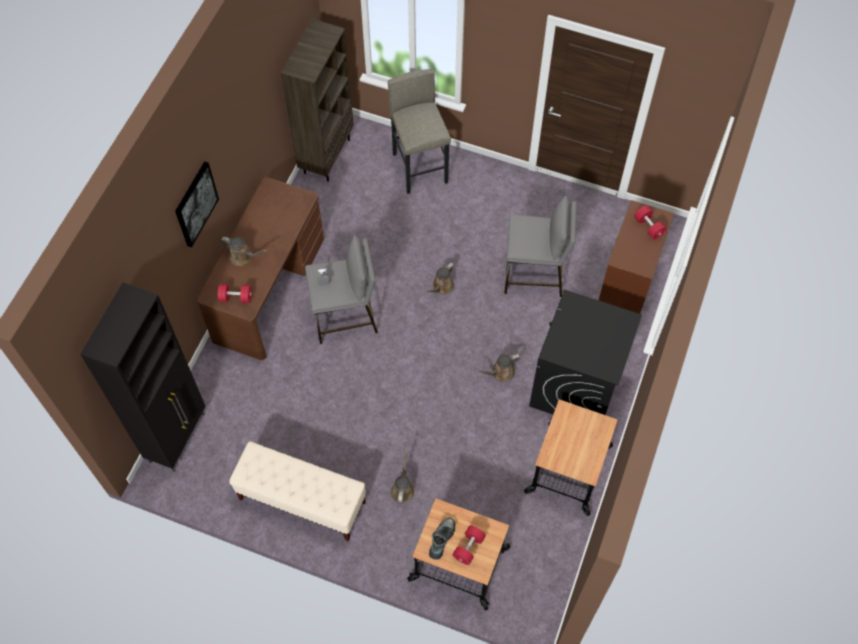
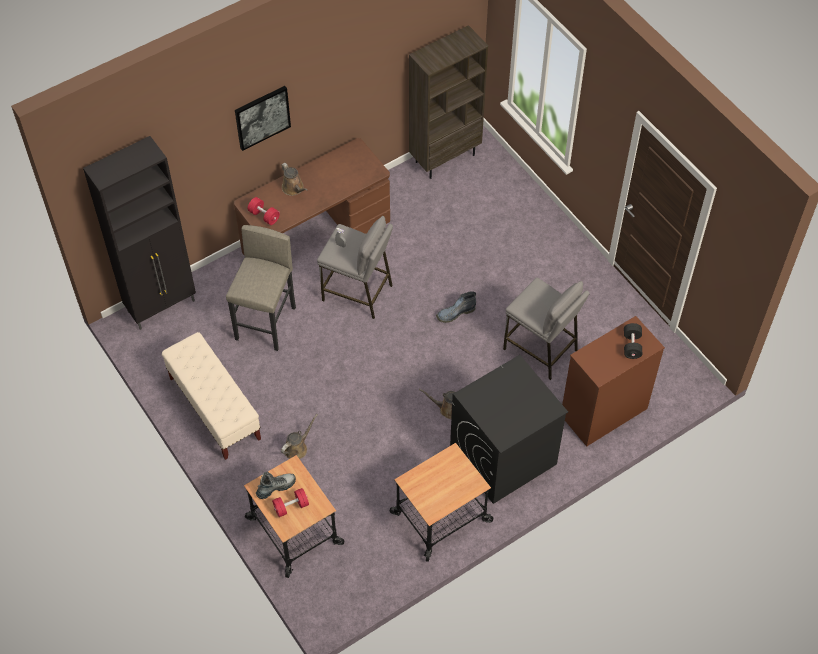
camera: 35 degrees right, 5 degrees down
(420, 168) = (515, 209): grey stool -> grey stool (266, 323)
(441, 287) = (455, 313): brown watering can -> boot
(648, 227) = (631, 345): red dumbbell -> black dumbbell

